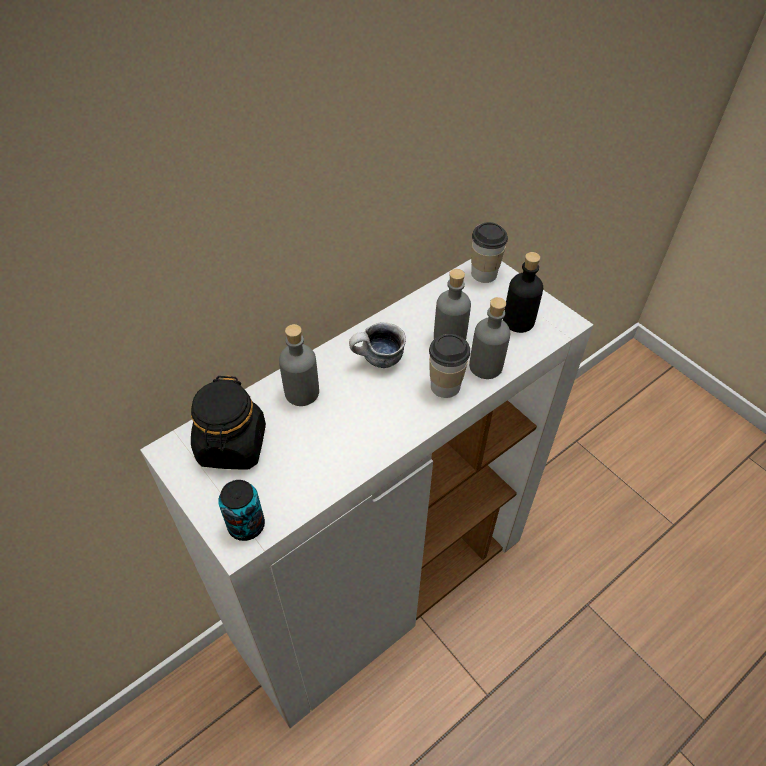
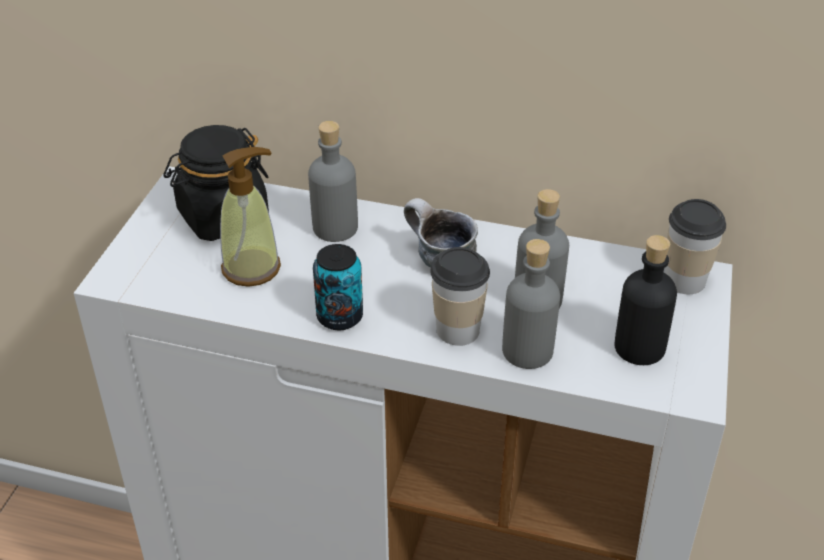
camera: 55 degrees right, 10 degrees down
(246, 525) = (137, 274): can -> can (340, 317)
(301, 456) = (252, 268): none -> soap dispenser

